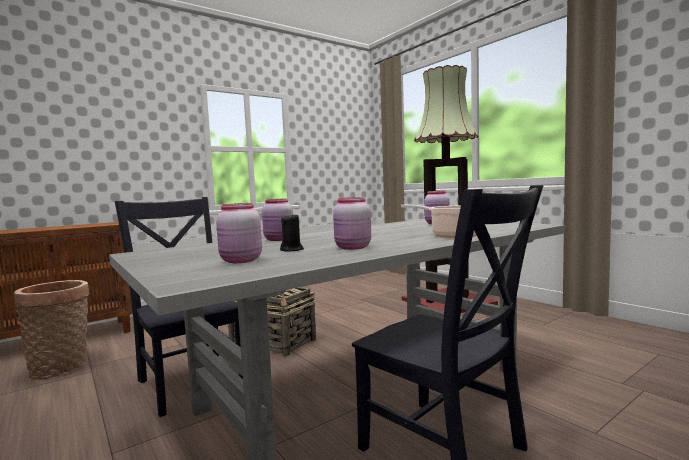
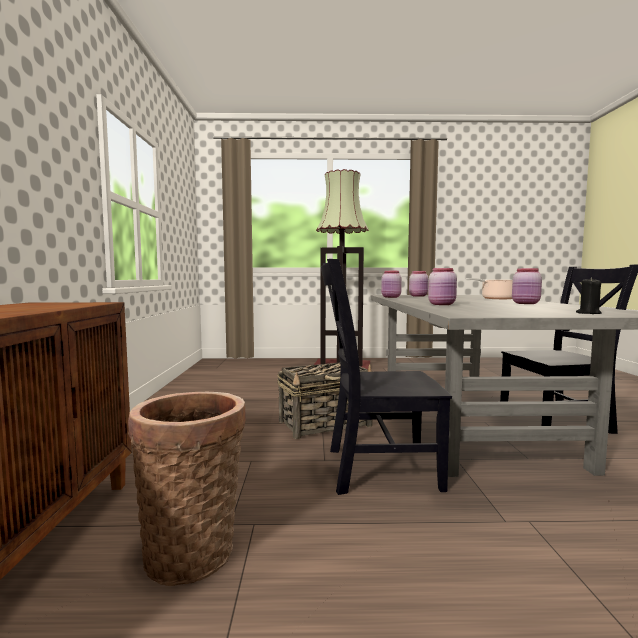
camera: 55 degrees left, 0 degrees up
(240, 261) = (562, 310): pink jar -> pink jar (391, 297)
(292, 250) = (518, 306): black candle -> black candle (588, 313)

